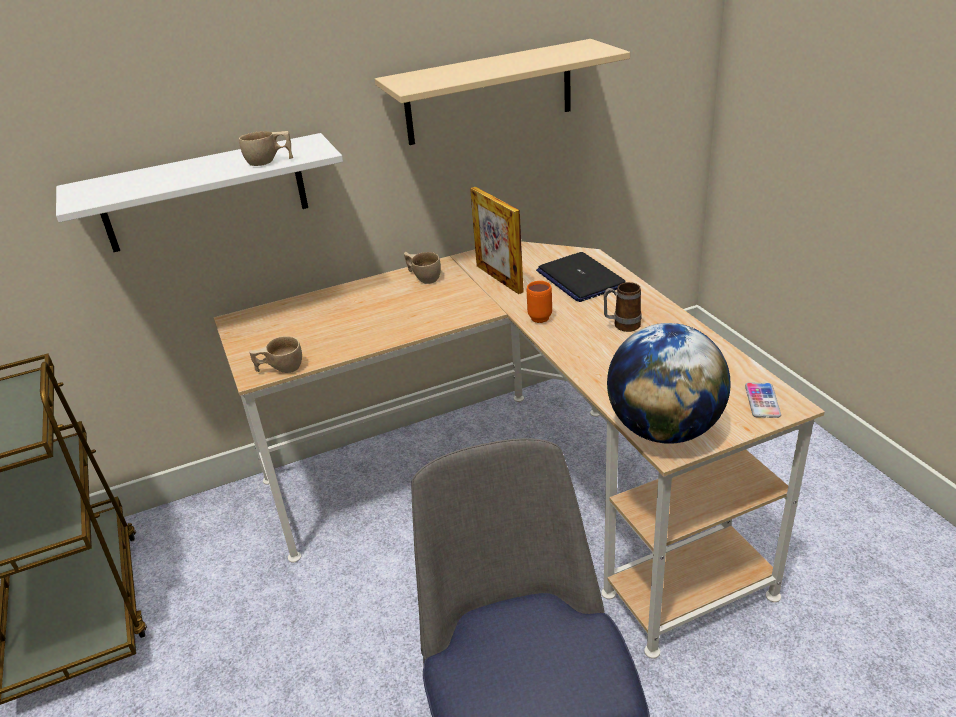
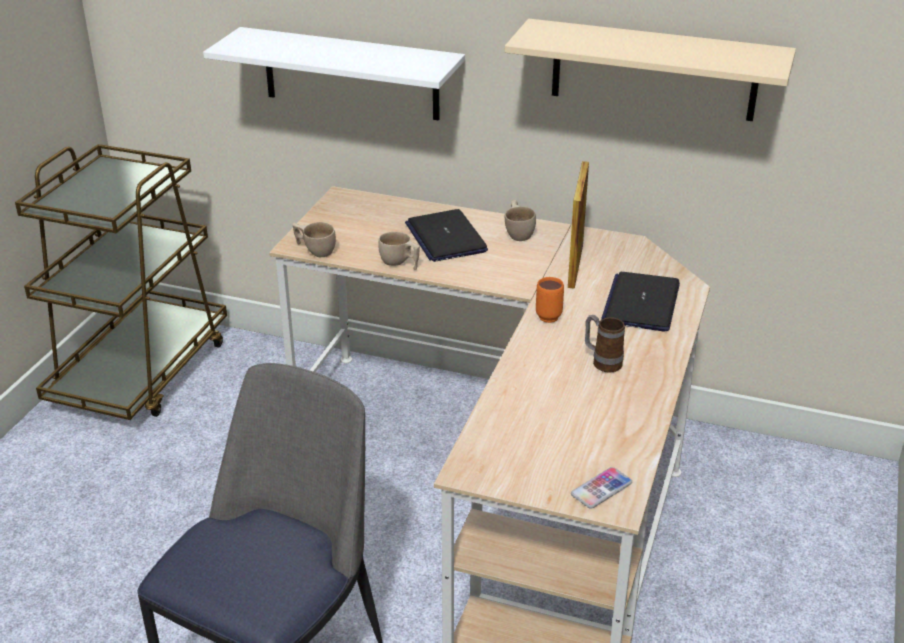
camera: 40 degrees right, 0 degrees up
(269, 162) = (382, 66): beige cup -> beige cup (400, 263)
(374, 306) = (445, 237): none -> laptop
(664, 430) = (486, 457): globe -> none

